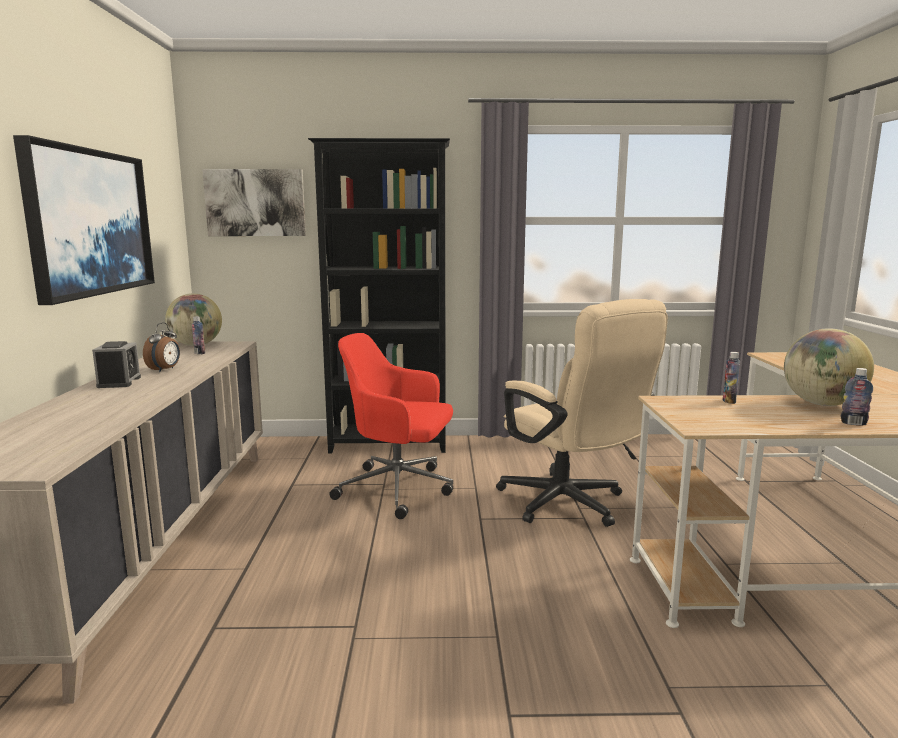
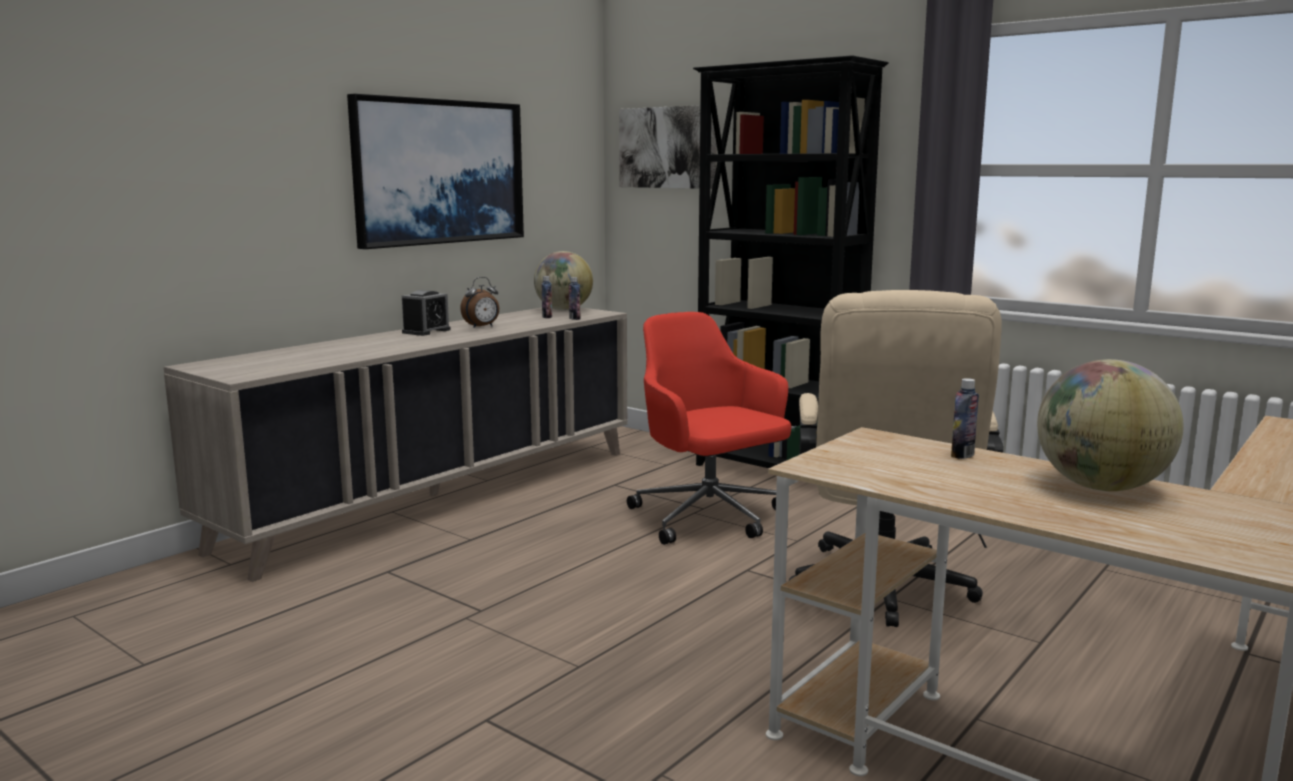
camera: 40 degrees right, 0 degrees up
(853, 423) = (1053, 513): bottle -> bottle (574, 318)

